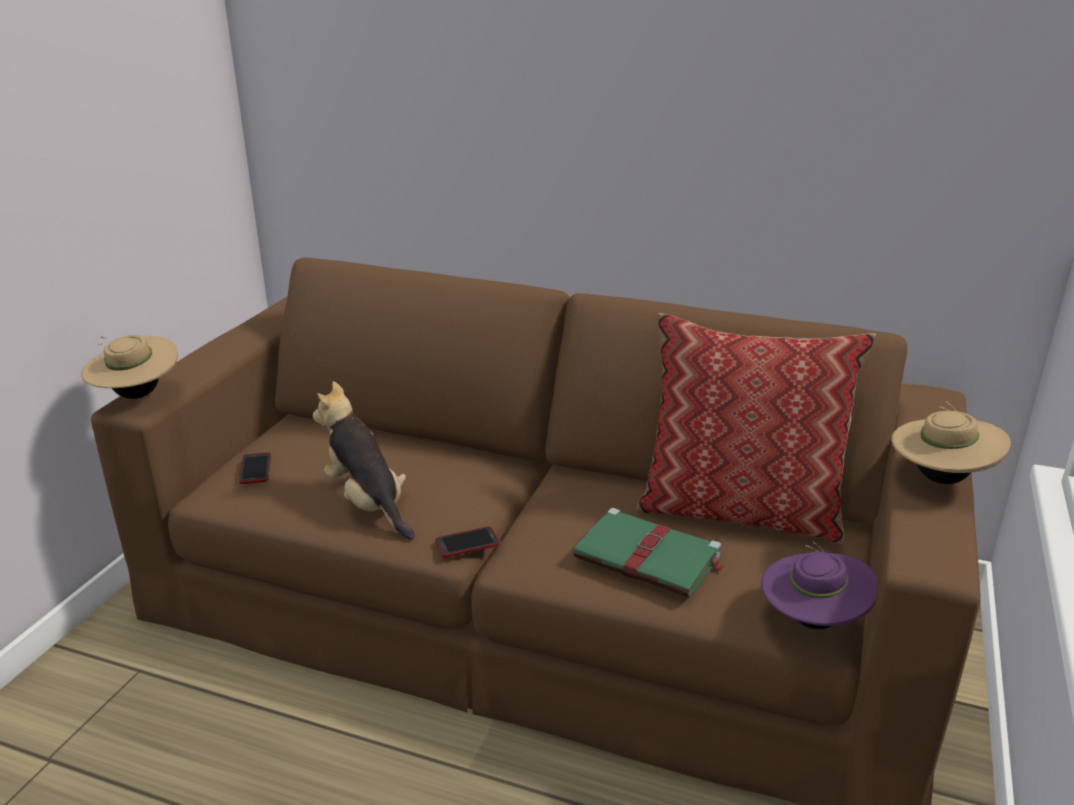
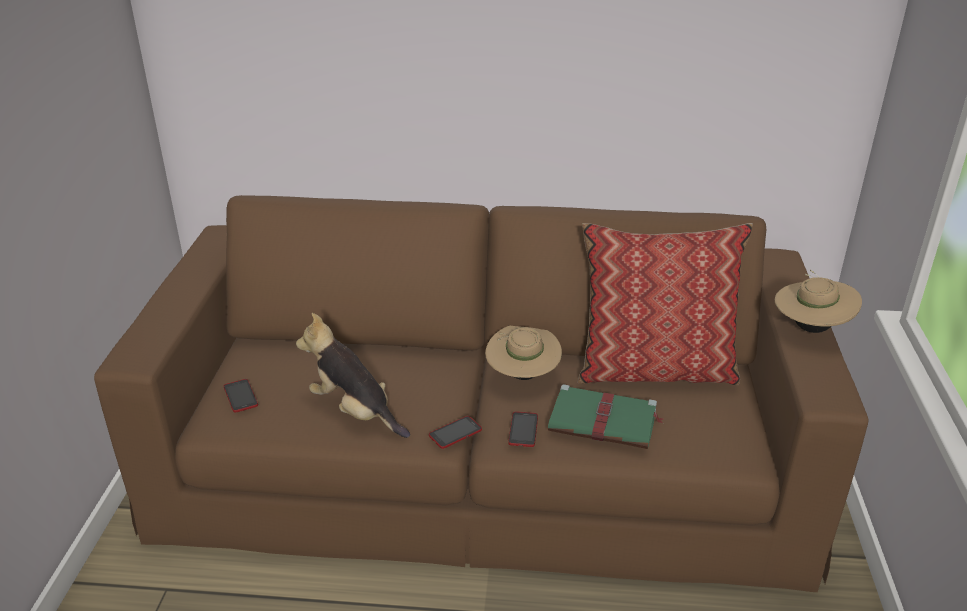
camera: 15 degrees left, 5 degrees up
(136, 395) = (128, 349): beige hat -> beige hat (522, 375)
(547, 552) = (523, 430): none -> phone
(812, 620) = (739, 450): purple hat -> none

